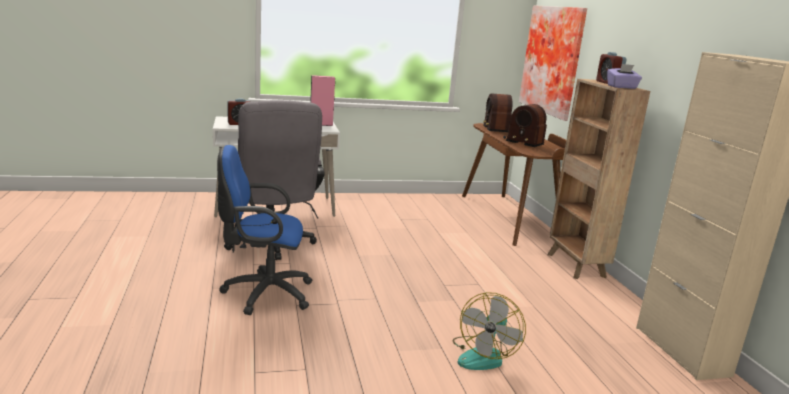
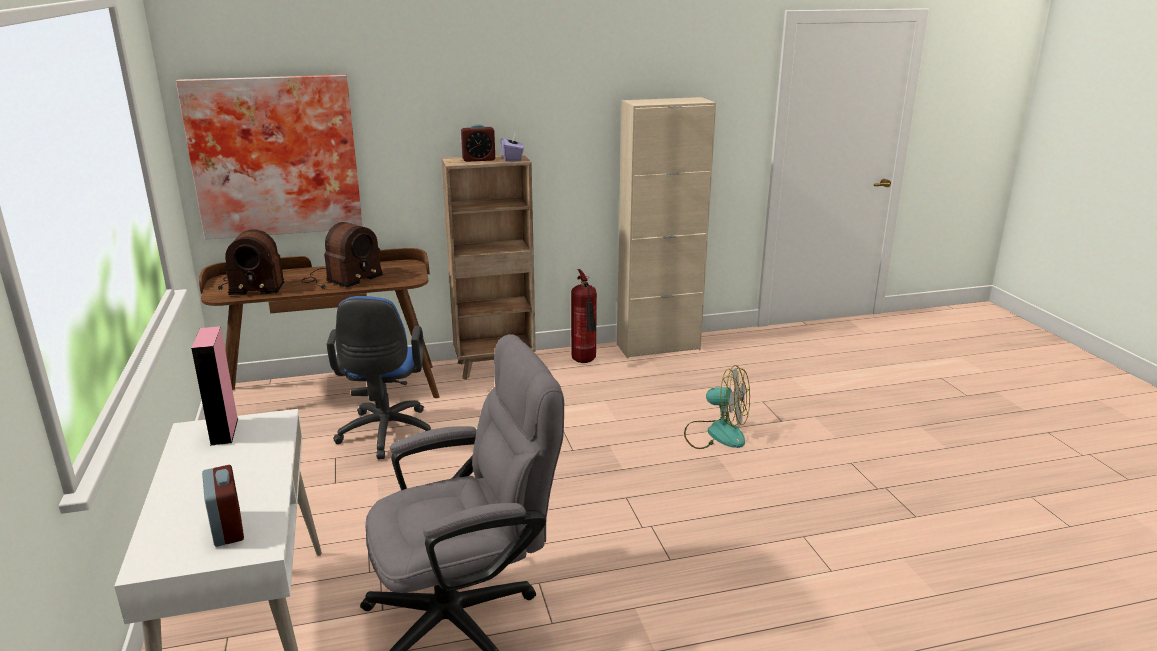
camera: 90 degrees left, 5 degrees up
(263, 293) = (650, 594): blue office chair -> blue office chair (385, 435)
(611, 305) = (585, 362): none -> fire extinguisher

